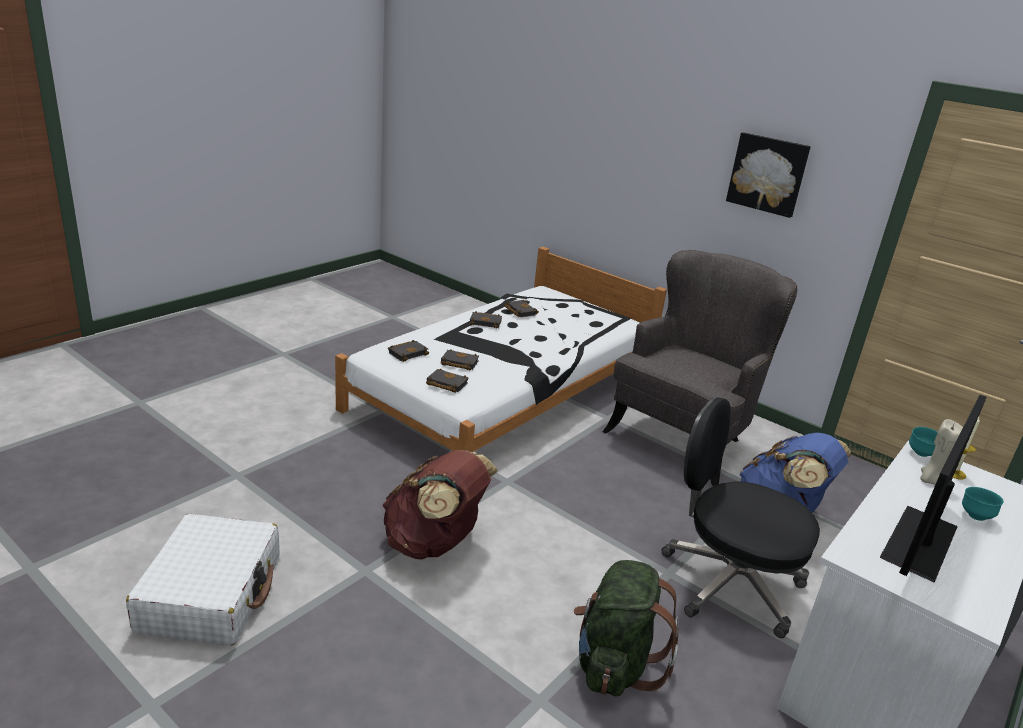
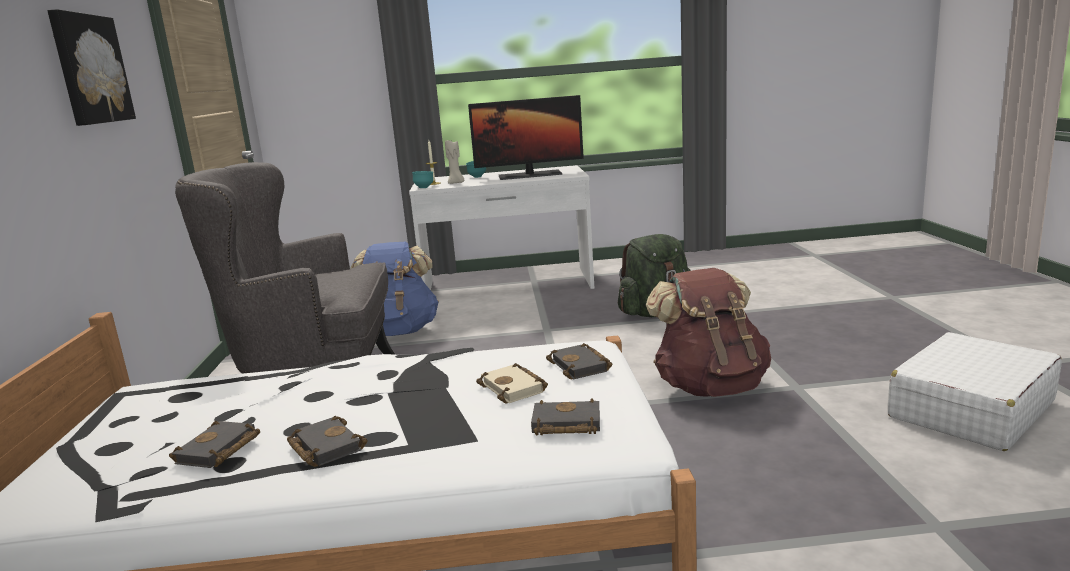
camera: 130 degrees left, 10 degrees down
(458, 363) = (515, 389): black book -> beige book
(728, 582) = (518, 318): black office chair -> none

